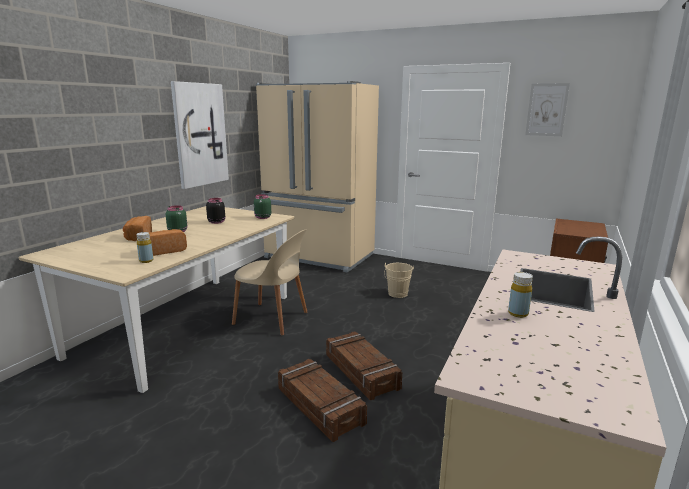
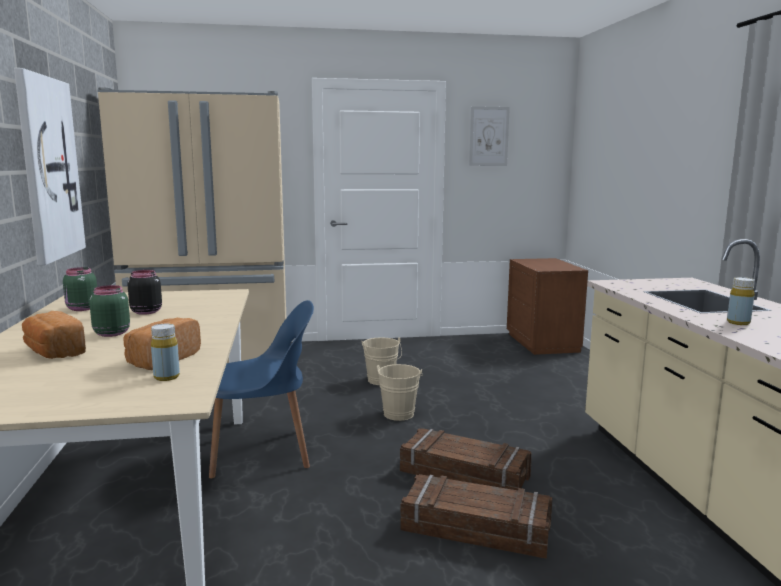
camera: 35 degrees left, 5 degrees down
(262, 217) = (207, 296): green jar -> green jar (81, 309)
(272, 319) = (263, 453): beige chair -> blue chair
(379, 318) = (400, 412): none -> beige bucket

